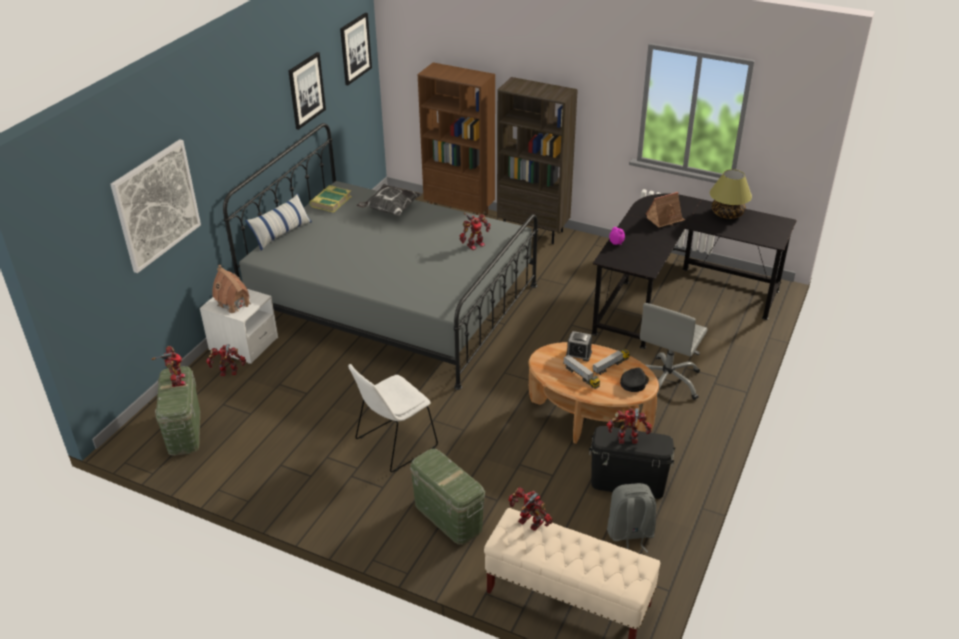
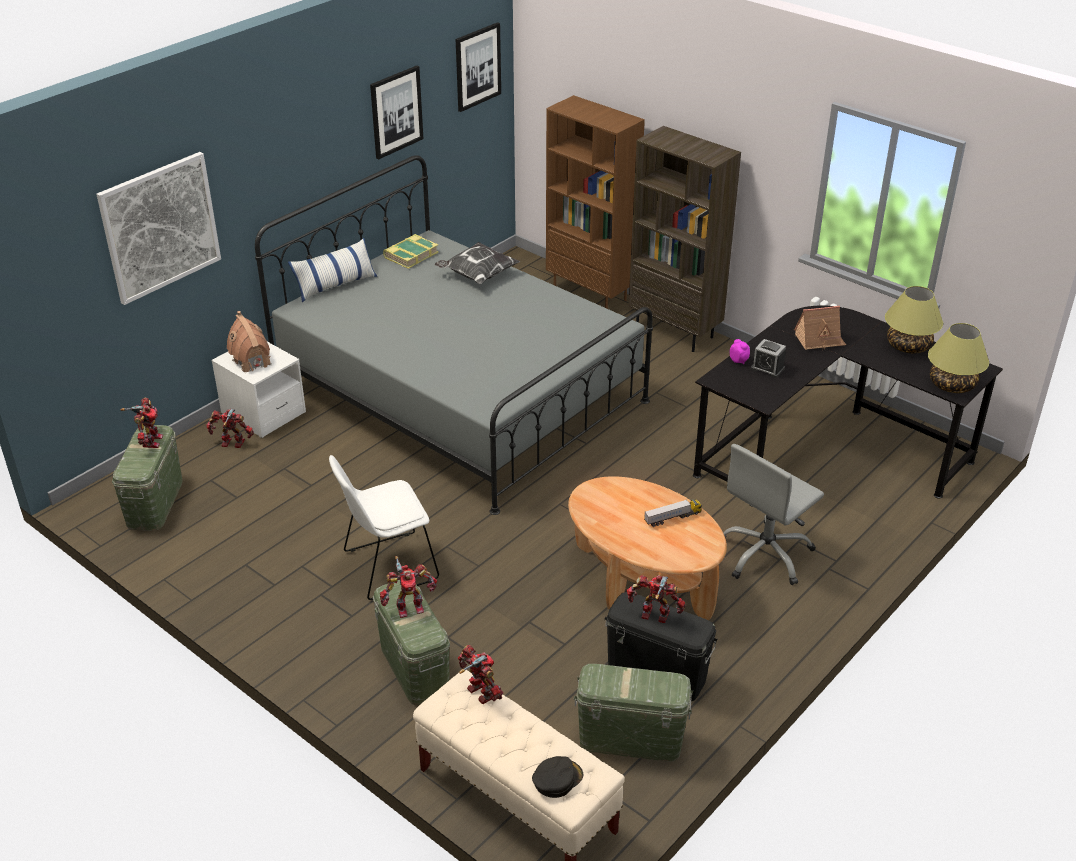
camera: 15 degrees right, 0 degrees up
(475, 244) = (562, 335): toy robot -> toy robot (409, 607)
(578, 354) = (638, 496): alarm clock -> alarm clock (767, 368)
(581, 376) = (628, 524): toy truck -> none
(630, 534) = (630, 739): grey backpack -> green storage box
(634, 382) = (692, 545): black cap -> black cap (557, 779)
(769, 236) = (952, 385): none -> table lamp

